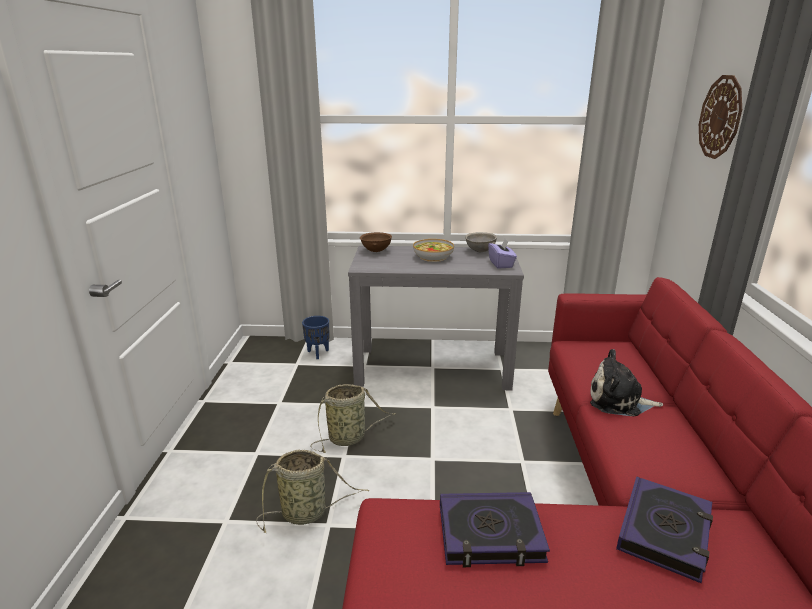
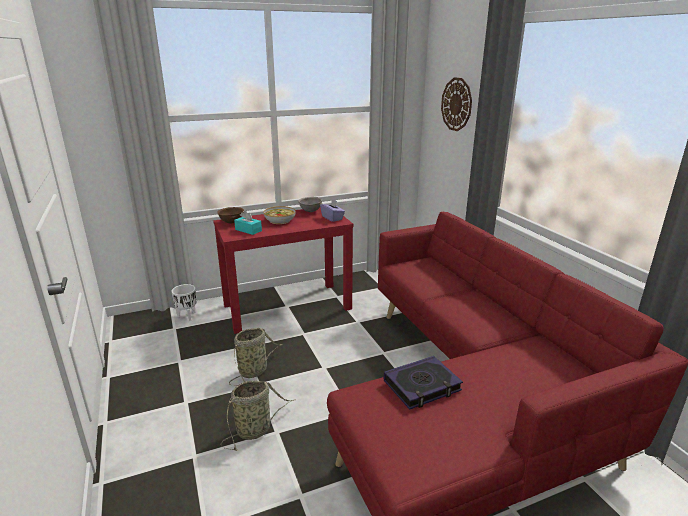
camera: 25 degrees left, 0 degrees up
(318, 353) = (188, 316): blue planter -> white planter
(386, 263) = (248, 230): none -> turquoise tissue box
(433, 368) = (287, 306): grey console table -> red console table
(619, 401) = (444, 294): plush toy -> none
(664, 532) = (508, 357): book -> none

